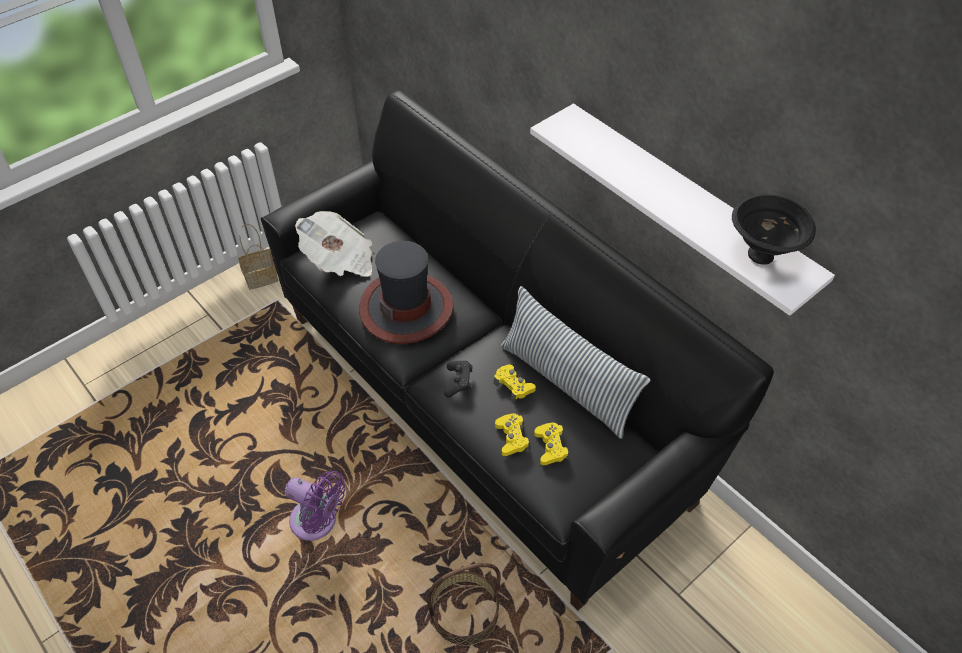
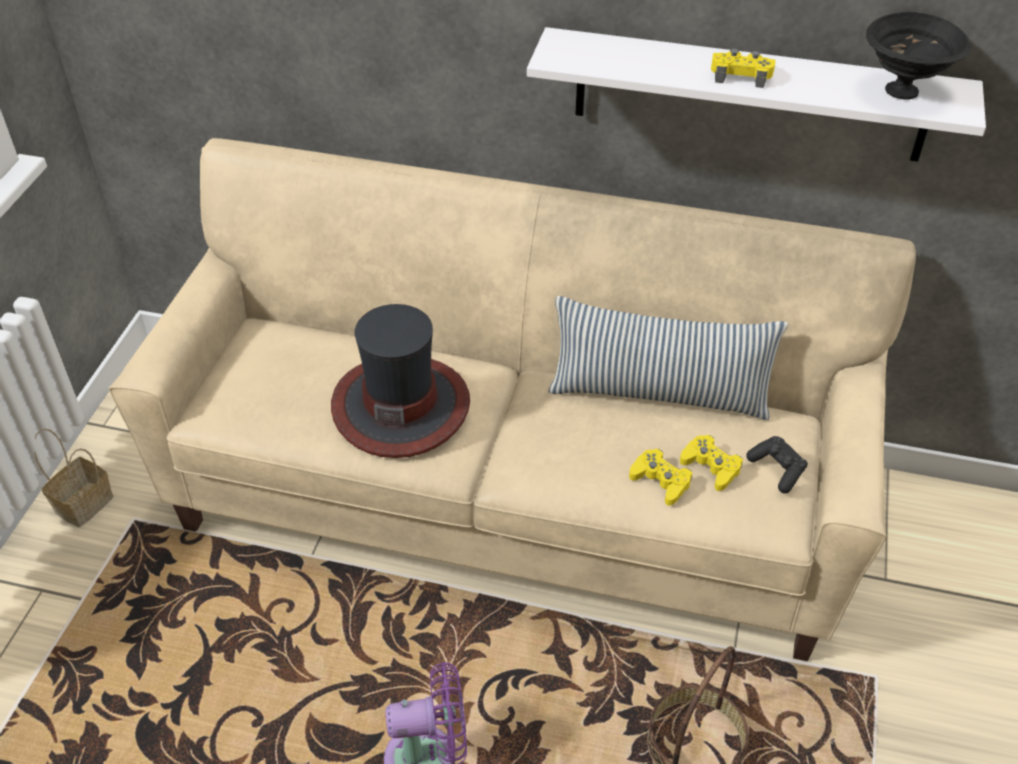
camera: 35 degrees left, 5 degrees down
(339, 260) = (259, 393): newspaper -> none
(458, 382) = (542, 455): black game controller -> black game controller (777, 470)
(482, 403) = (509, 502): black sofa -> beige sofa
(513, 385) = (608, 425): yellow game controller -> yellow game controller (741, 75)

